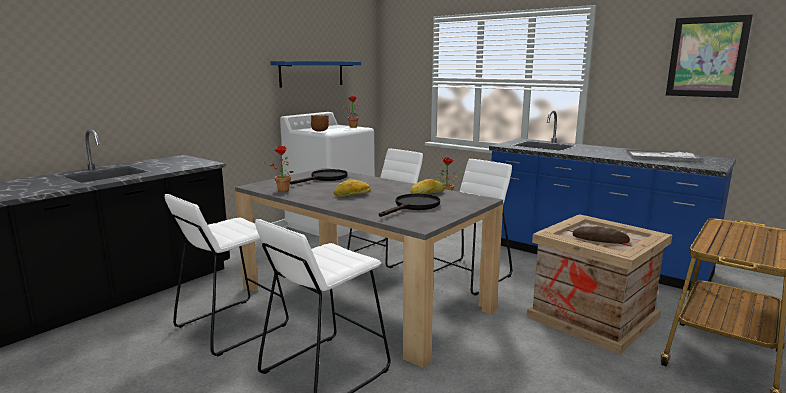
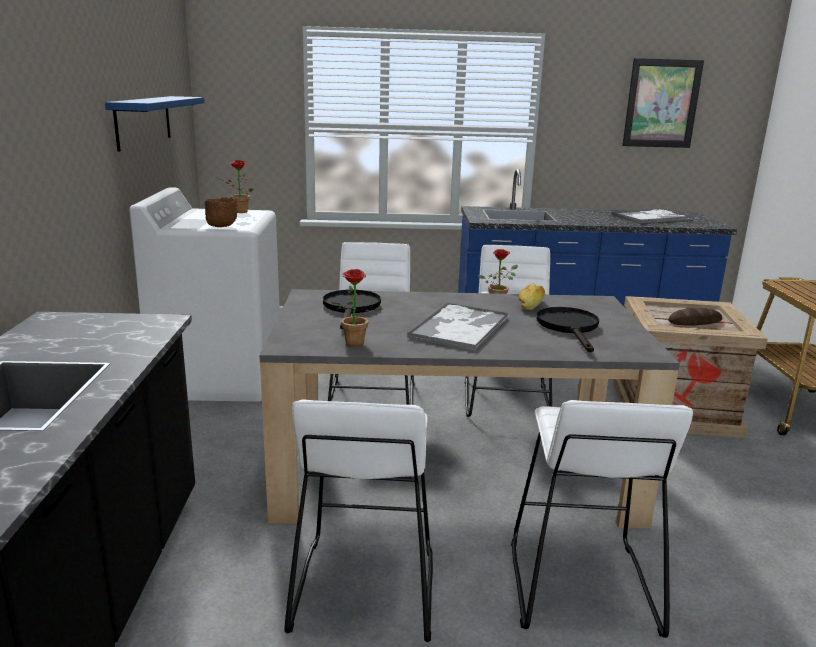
camera: 40 degrees left, 5 degrees up
(352, 194) = (460, 327): bread -> tray

